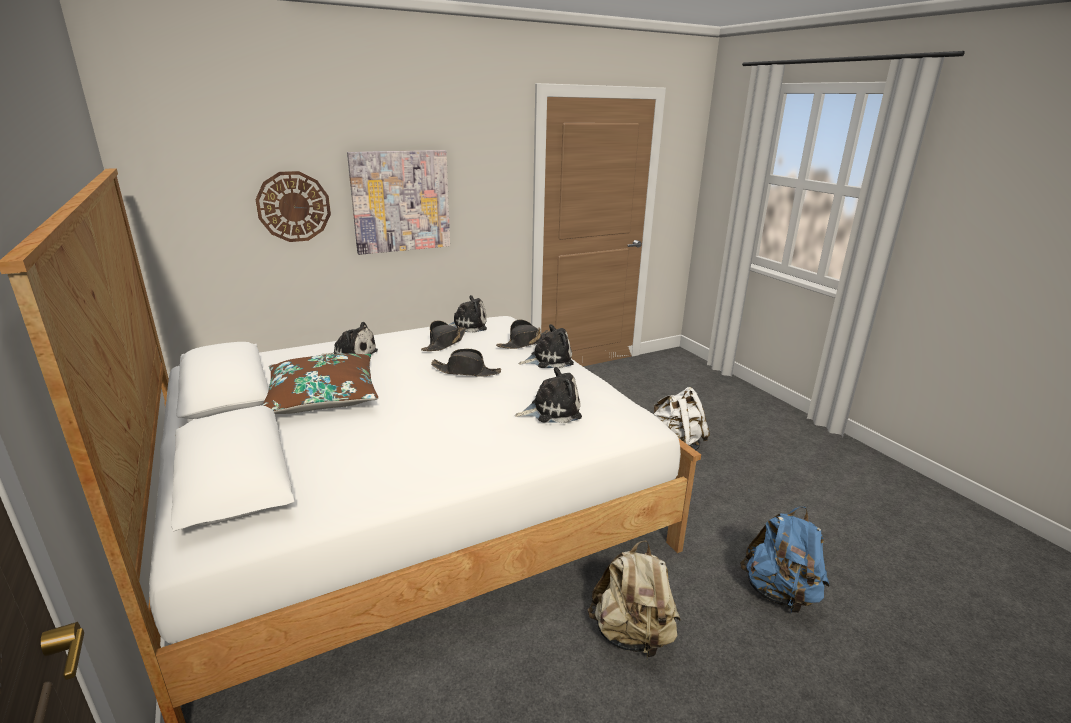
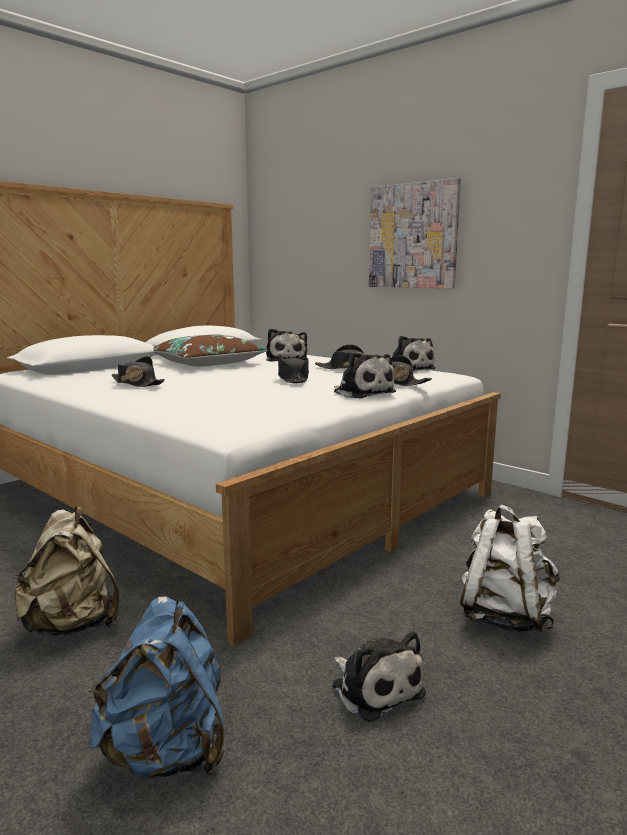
camera: 70 degrees right, 10 degrees down
(294, 206) = (333, 239): wall clock -> none
(420, 446) = (137, 383): none -> black hat
(552, 410) = (225, 399): plush toy -> plush toy (375, 687)

